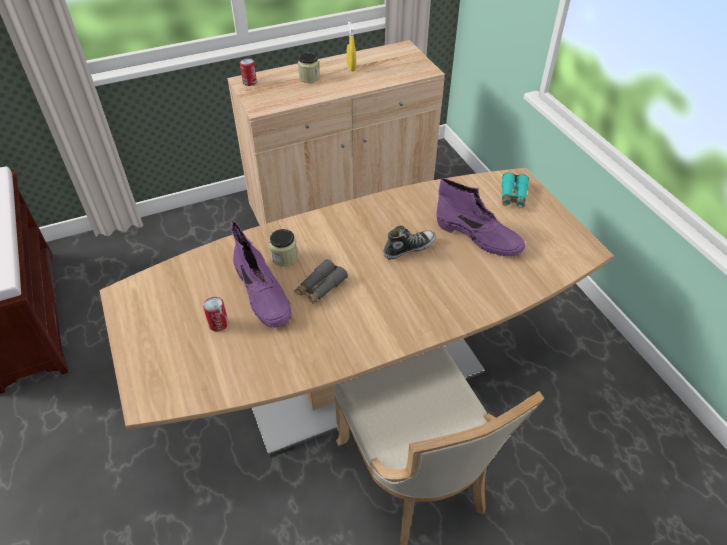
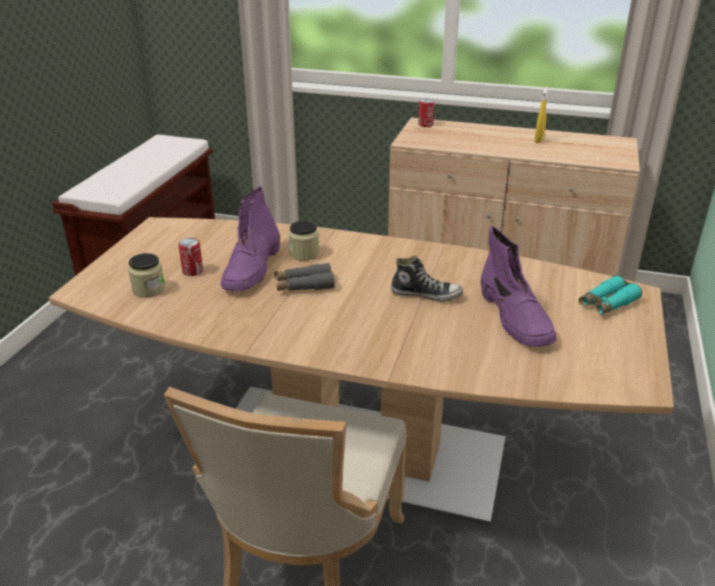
camera: 40 degrees right, 15 degrees down
(309, 77) = (485, 135): jar -> jar (148, 289)

